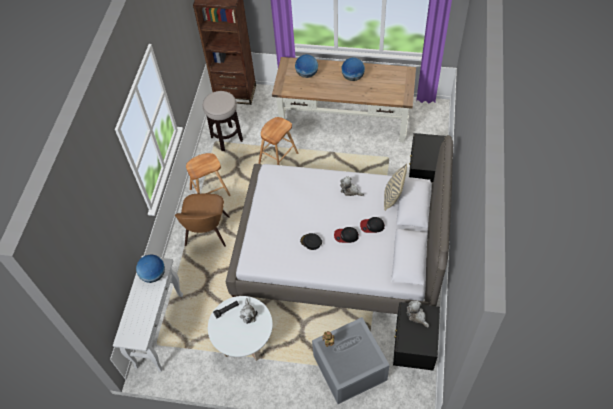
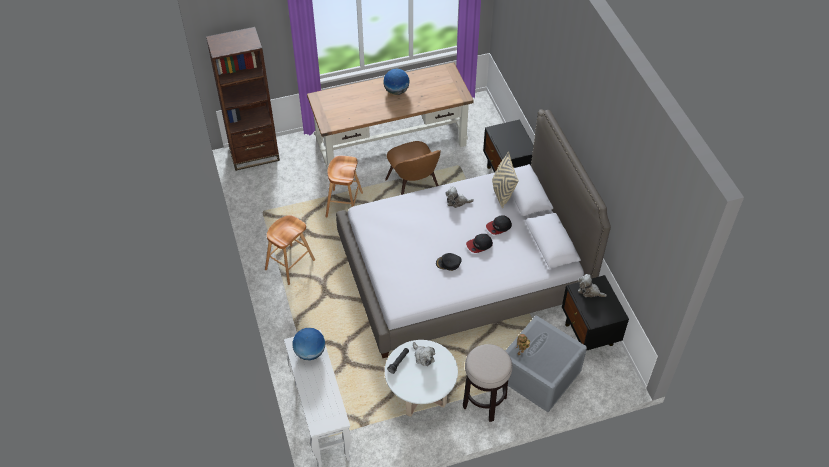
camera: 30 degrees left, 5 degrees down
(207, 233) = (313, 306): brown chair -> brown chair (413, 187)
(226, 138) = (274, 204): stool -> stool (484, 402)
(307, 74) = (346, 102): globe -> none

